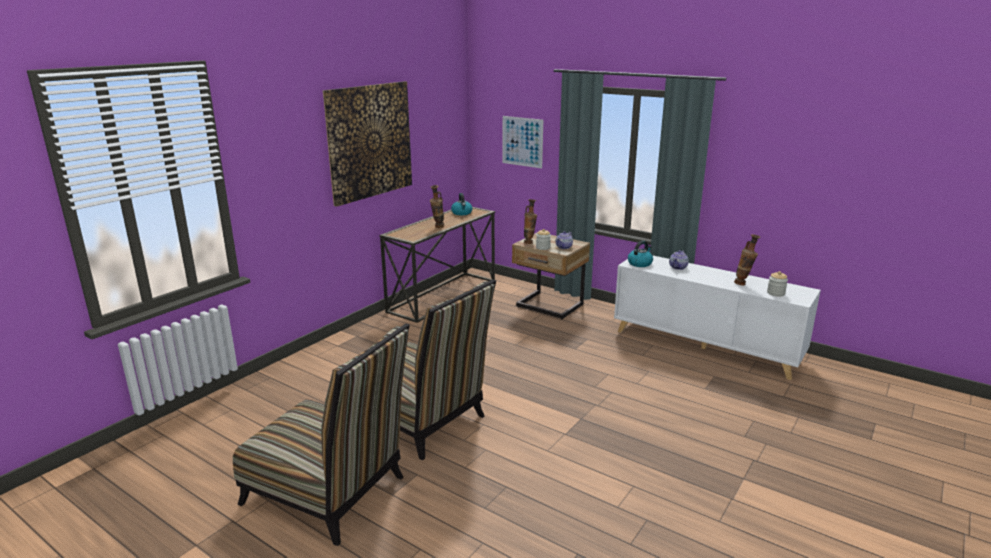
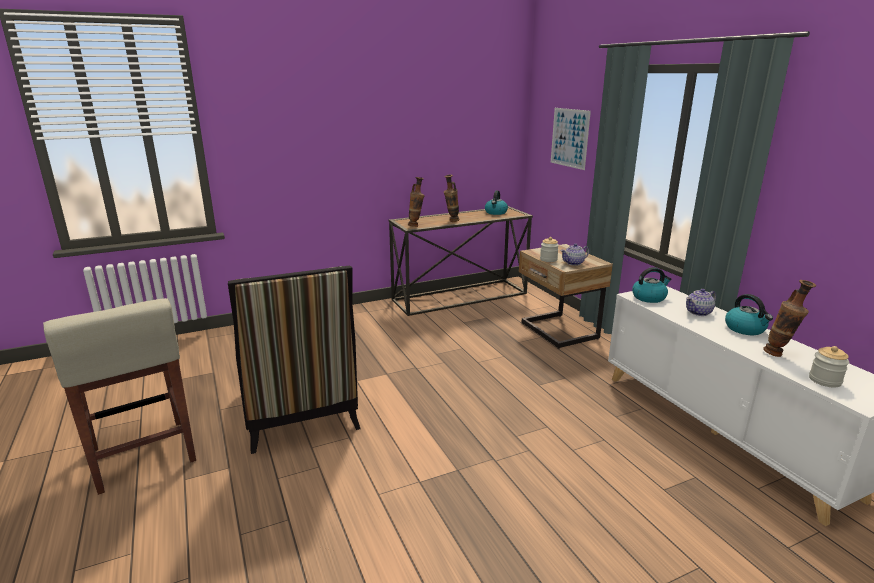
camera: 30 degrees right, 0 degrees up
(331, 494) = (143, 456): chair -> beige stool
(369, 141) = (384, 120): picture -> none
(529, 243) = (540, 252): vase -> vase (416, 226)
(712, 272) = (745, 329): none -> kettle

